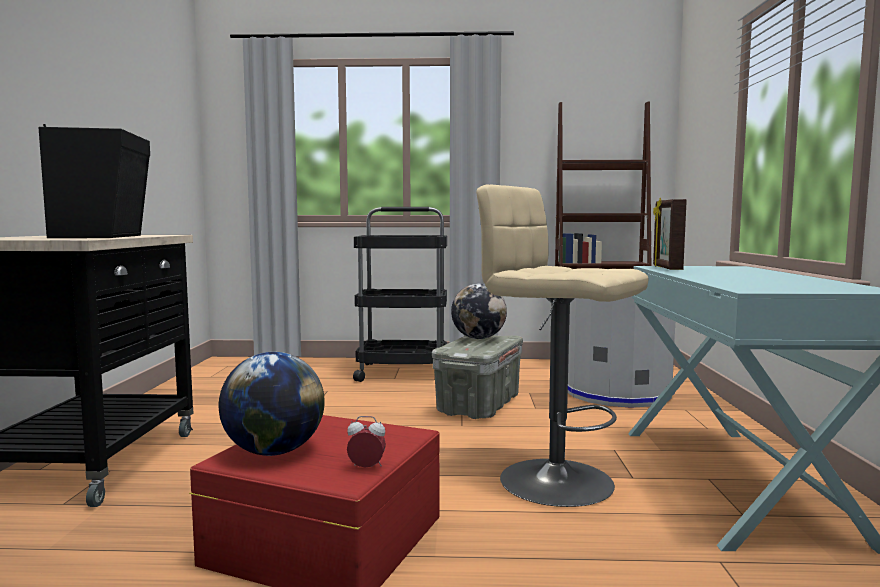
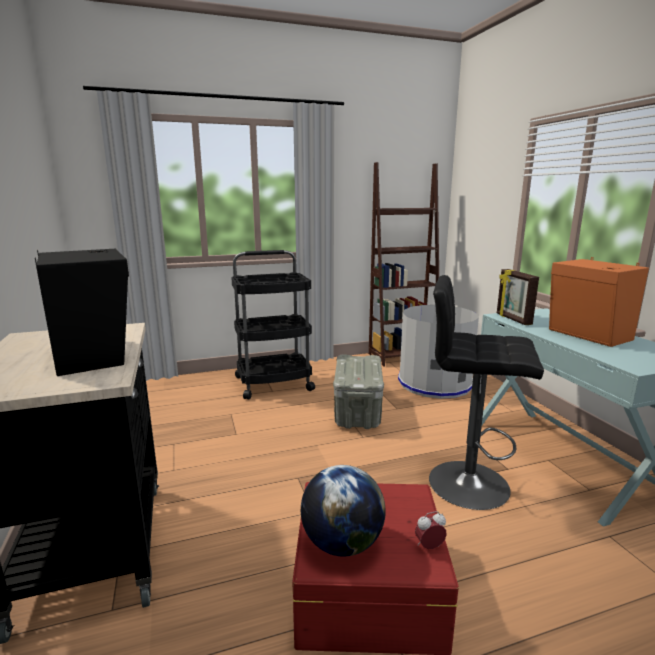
camera: 20 degrees left, 10 degrees up
(478, 338) = (354, 363): globe -> none
(555, 481) = (467, 483): beige stool -> black stool
(750, 276) = (588, 335): none -> orange speaker

